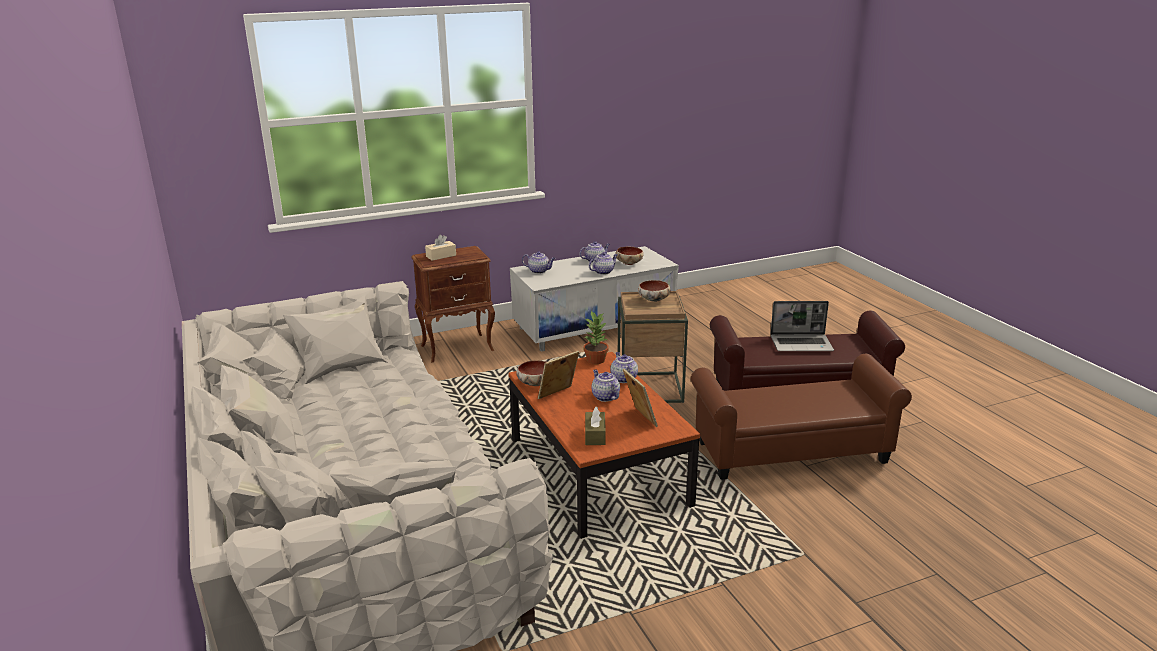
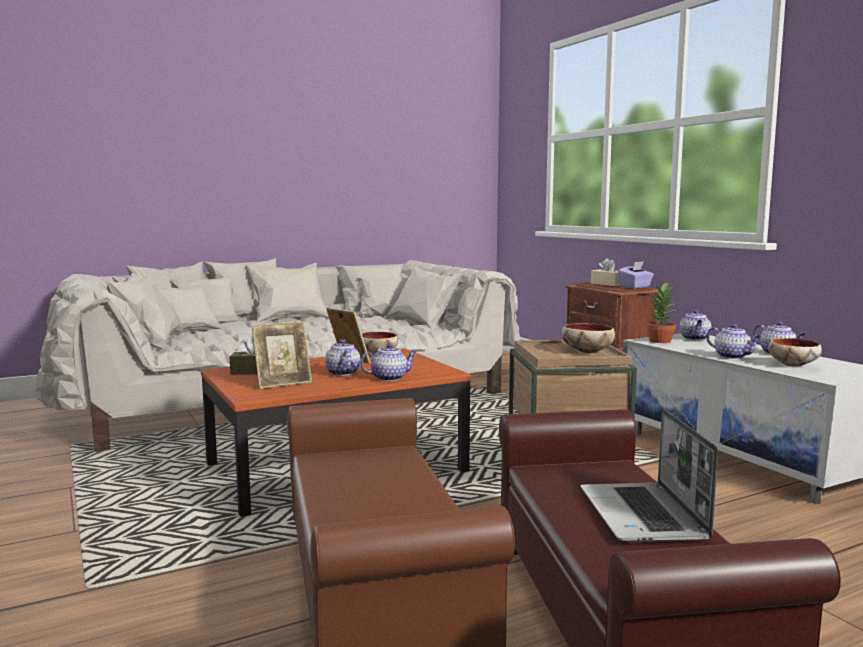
camera: 85 degrees right, 15 degrees down
(467, 250) = (635, 287): none -> purple tissue box
(596, 360) = (442, 369): potted plant -> potted plant (660, 341)
(605, 396) = (342, 373): teapot -> teapot turned 75 degrees counterclockwise

